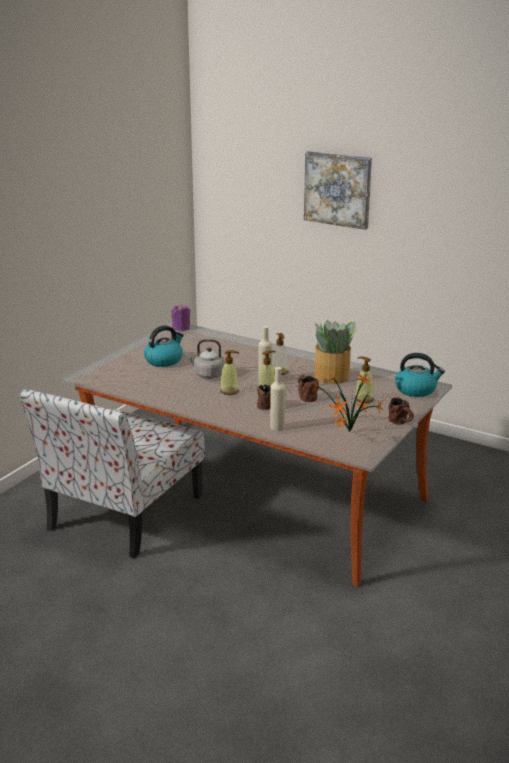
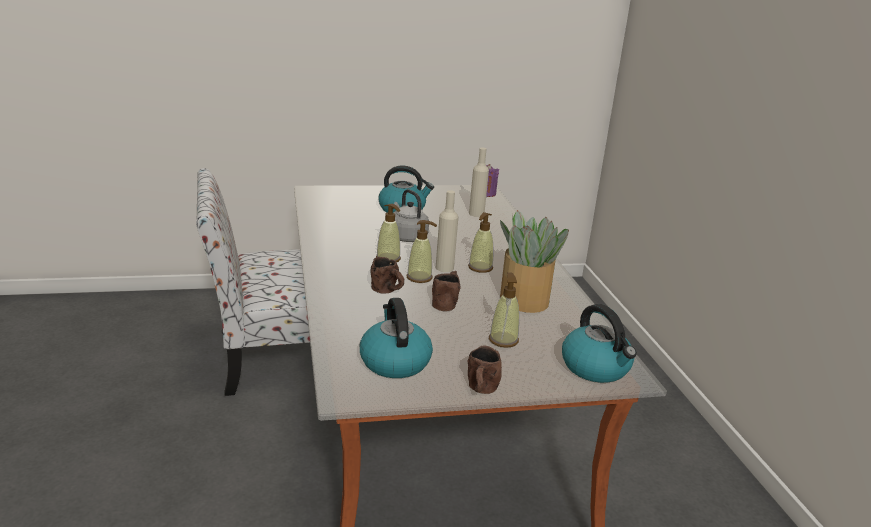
camera: 45 degrees right, 0 degrees up
(277, 427) = (342, 312): beige bottle -> beige bottle (476, 214)
(338, 189) = (740, 65): picture -> none
(348, 432) = (394, 361): potted plant -> kettle

